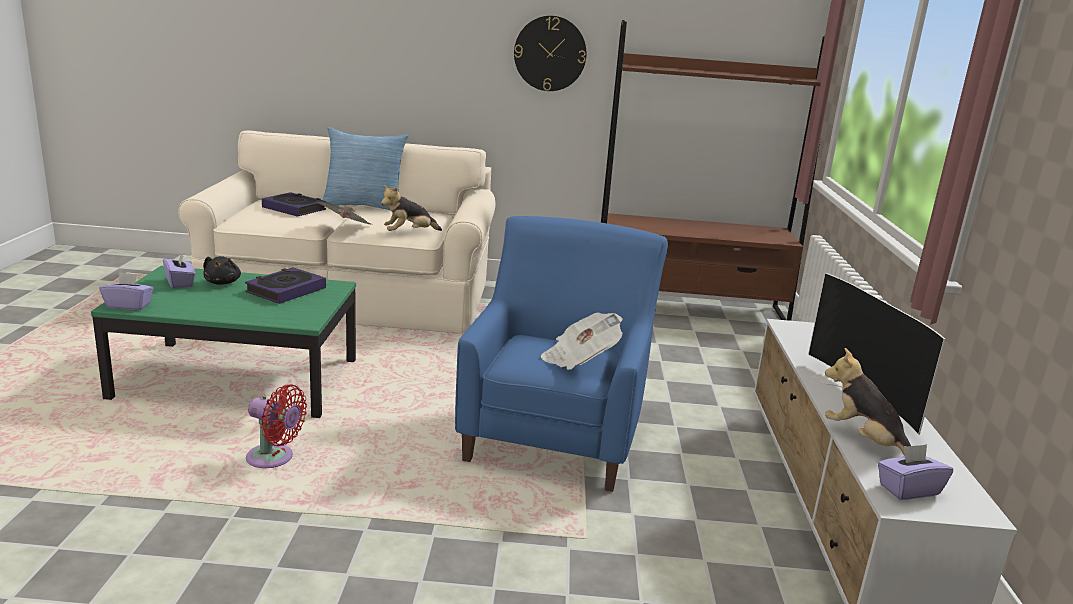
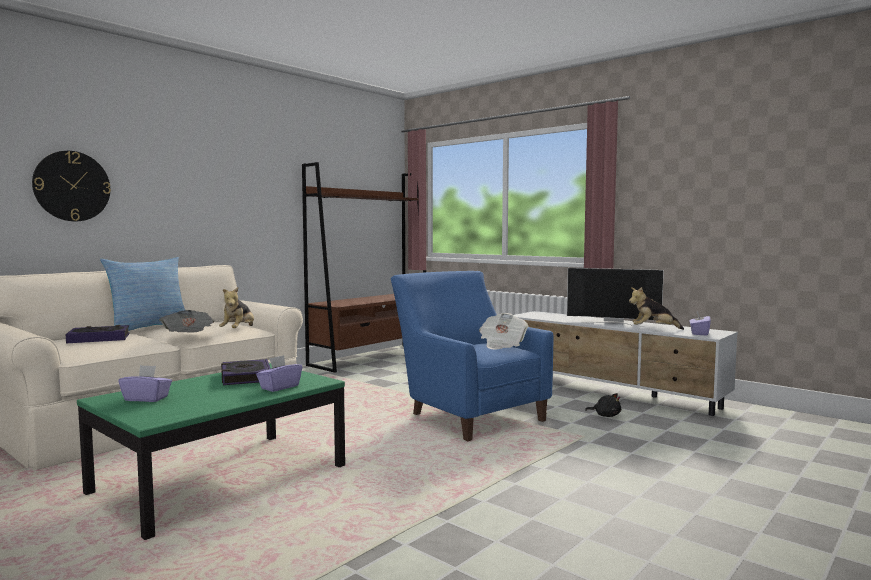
camera: 50 degrees left, 15 degrees down
(129, 305) = (161, 418): purple tissue box -> purple tissue box (279, 387)
(223, 282) = (181, 388): black plush toy -> black plush toy (605, 415)
(274, 459) = (381, 491): red fan -> none
(550, 53) = (256, 188): wall clock -> wall clock (72, 186)

